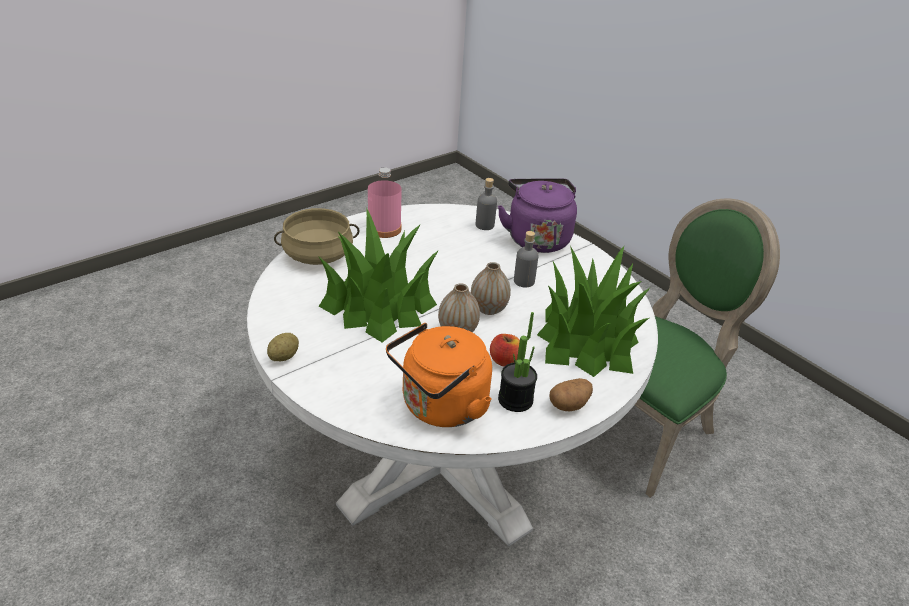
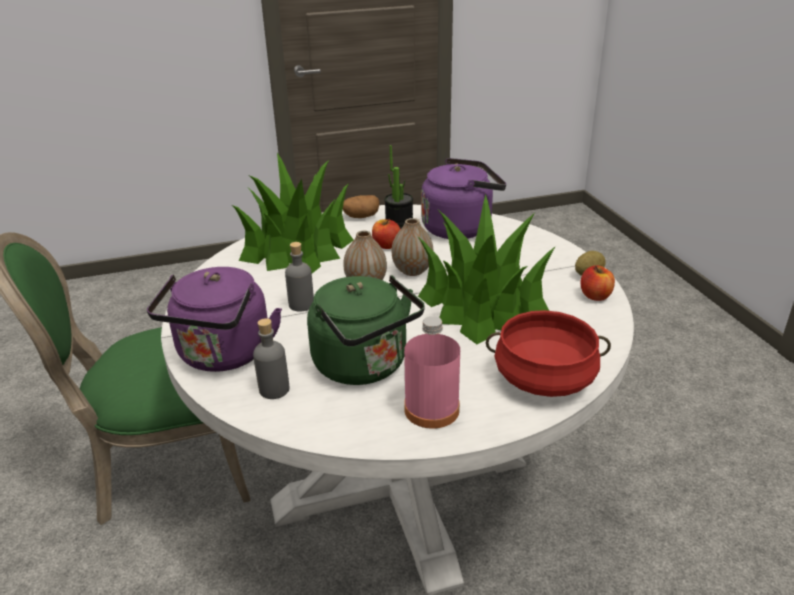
camera: 155 degrees left, 5 degrees down
(278, 331) = (595, 296): none -> apple
(317, 255) = (544, 378): beige cooking pot -> red cooking pot
(440, 245) = (365, 366): none -> green kettle
(440, 407) = (460, 228): orange kettle -> purple kettle

